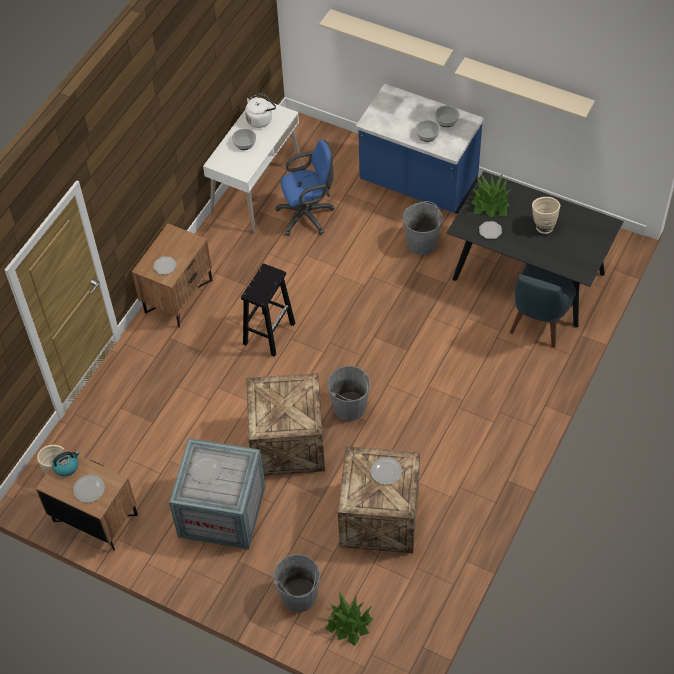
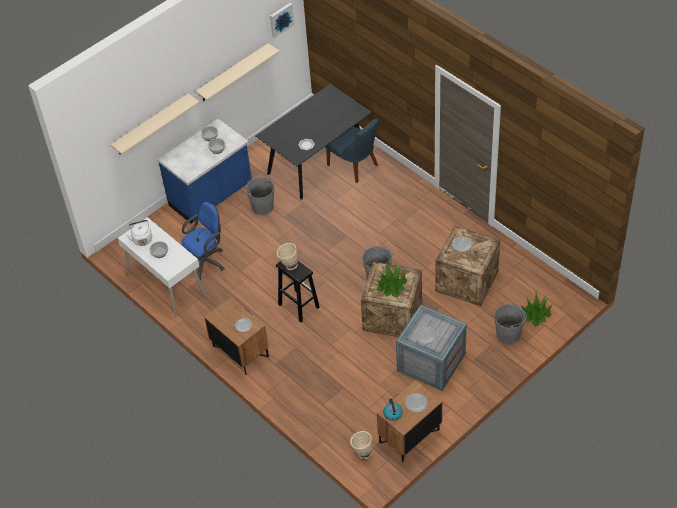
camera: 70 degrees left, 5 degrees down
(308, 215) = (206, 261): blue office chair -> blue office chair turned 45 degrees clockwise
(490, 203) = (284, 139): potted plant -> potted plant (392, 285)
(543, 225) = (315, 120): beige vase -> beige vase (288, 266)
(626, 90) = (281, 19): none -> picture

